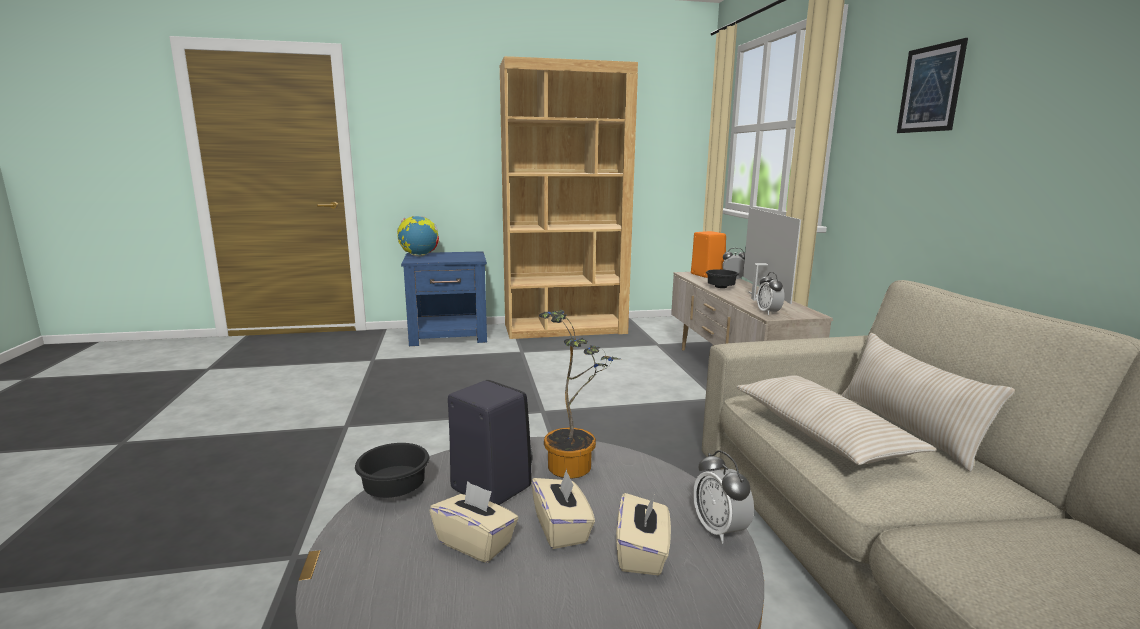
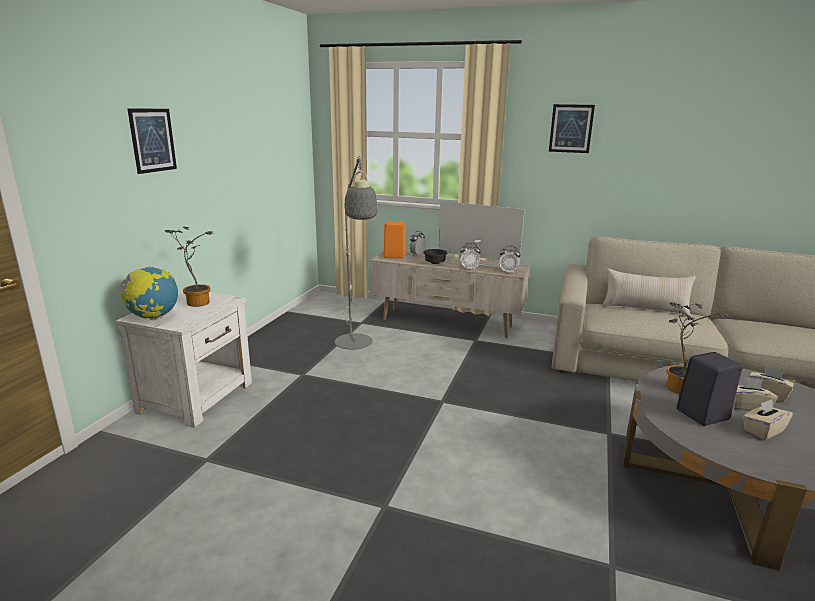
camera: 60 degrees left, 5 degrees up
(392, 490) = (703, 445): black bowl -> none
(449, 335) = (198, 397): blue nightstand -> white nightstand
(460, 256) = (197, 302): none -> potted plant
(468, 125) = (153, 140): none -> picture
(565, 329) = (273, 341): brown bookcase -> none
(604, 354) = (355, 345): none -> grey floor lamp
(719, 530) = (746, 373): alarm clock -> alarm clock (469, 269)
(821, 433) = (656, 324): beige pillow -> none

